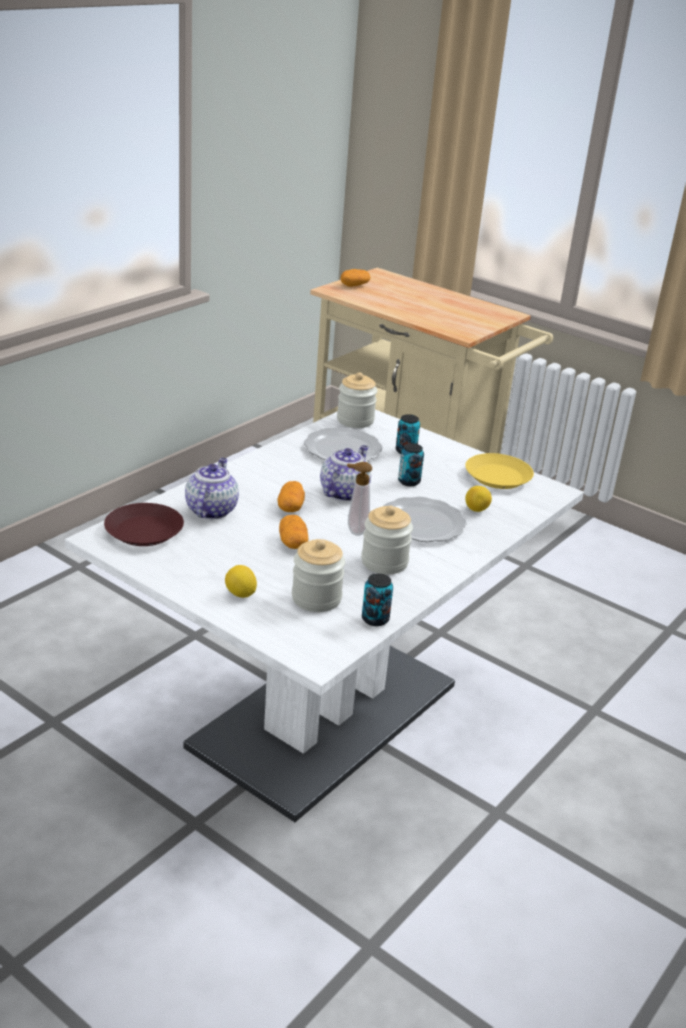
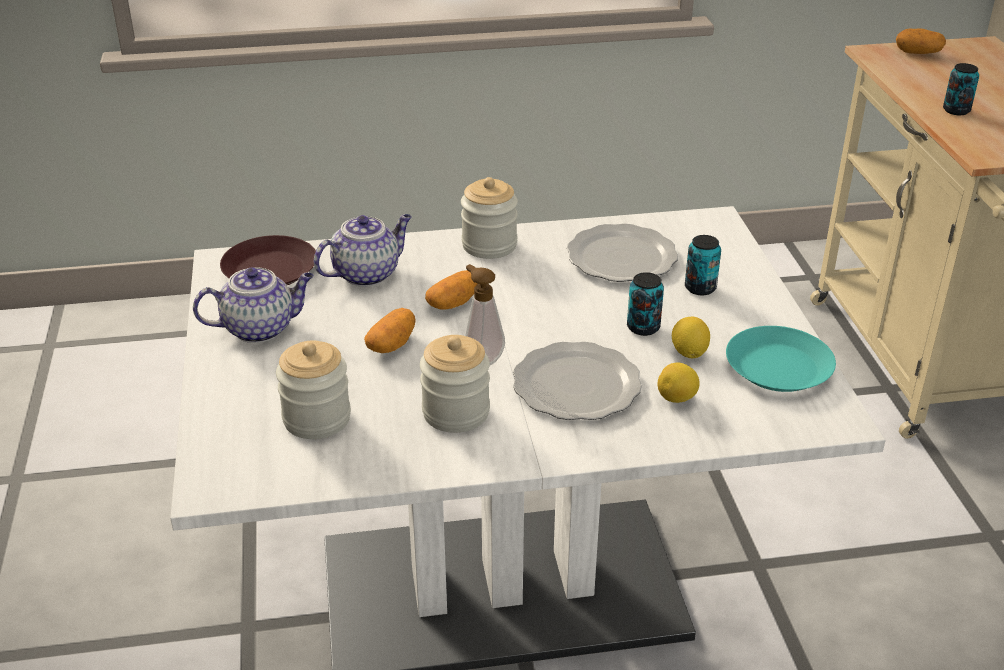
camera: 45 degrees right, 5 degrees up
(240, 594) = (252, 377): lemon -> lemon (689, 353)
(344, 492) = (541, 310): teapot -> teapot (260, 328)
(355, 420) = (693, 228): jar -> jar (489, 245)
(375, 619) = (339, 474): can -> can (956, 110)
(497, 477) = (778, 367): yellow plate -> turquoise plate

